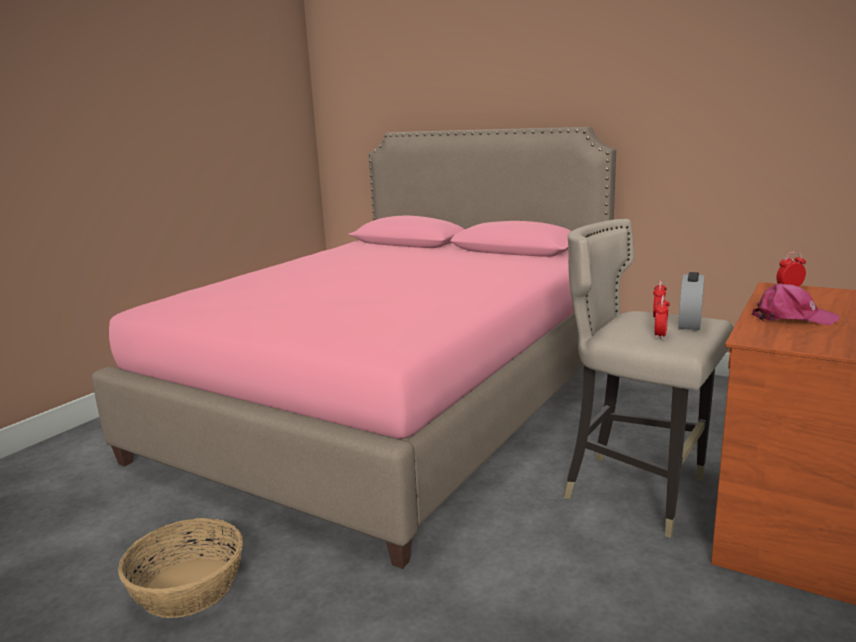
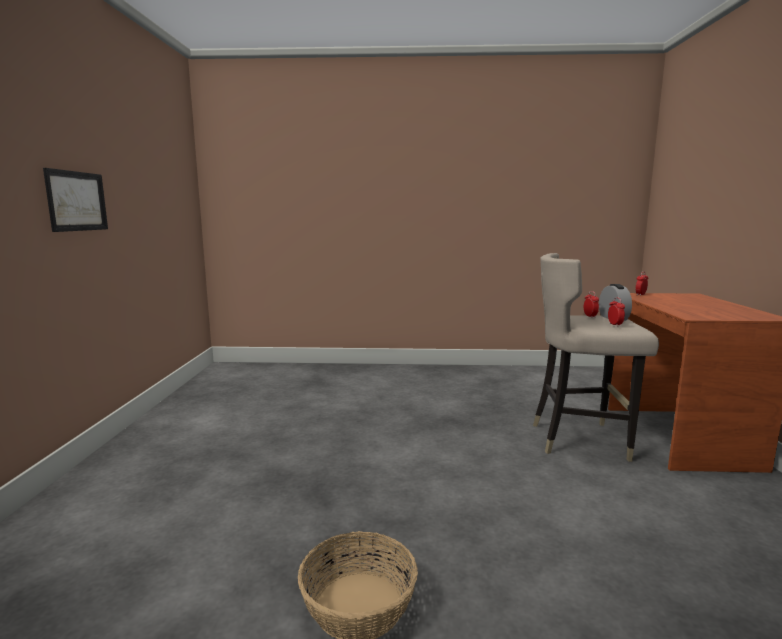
camera: 30 degrees left, 5 degrees down
(128, 154) = (77, 201): none -> picture
(393, 405) = (351, 418): pink bed -> none
(792, 318) = (680, 306): pink cap -> none

